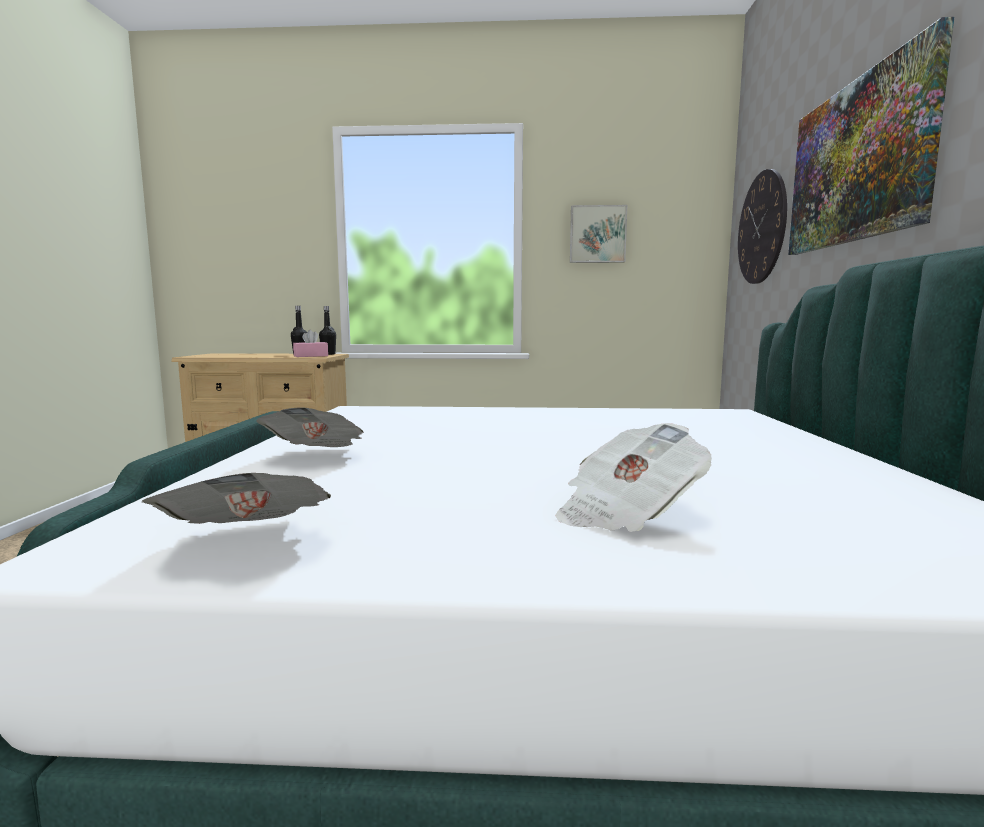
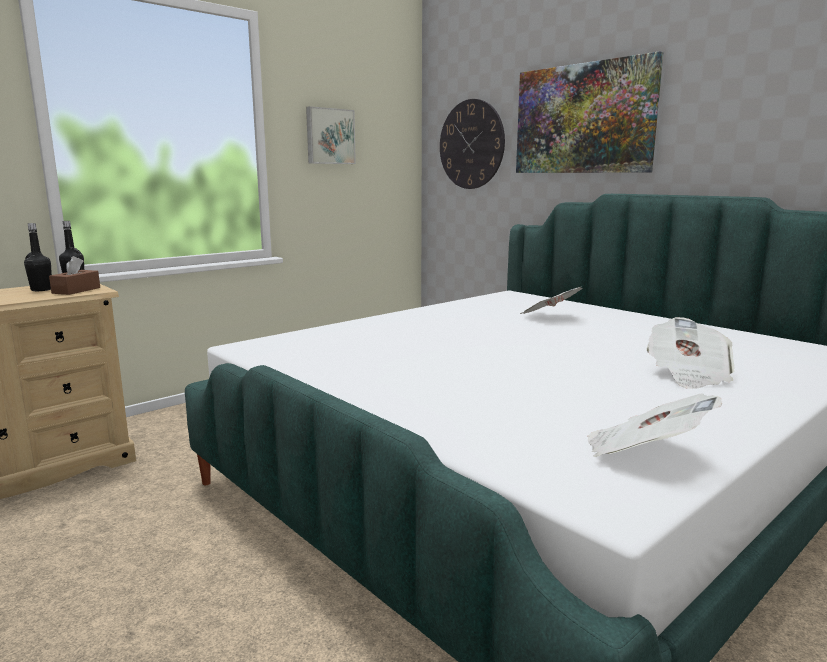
camera: 45 degrees left, 5 degrees up
(311, 356) = (76, 290): pink tissue box -> brown tissue box
(316, 457) = (429, 397): newspaper -> newspaper (549, 317)

